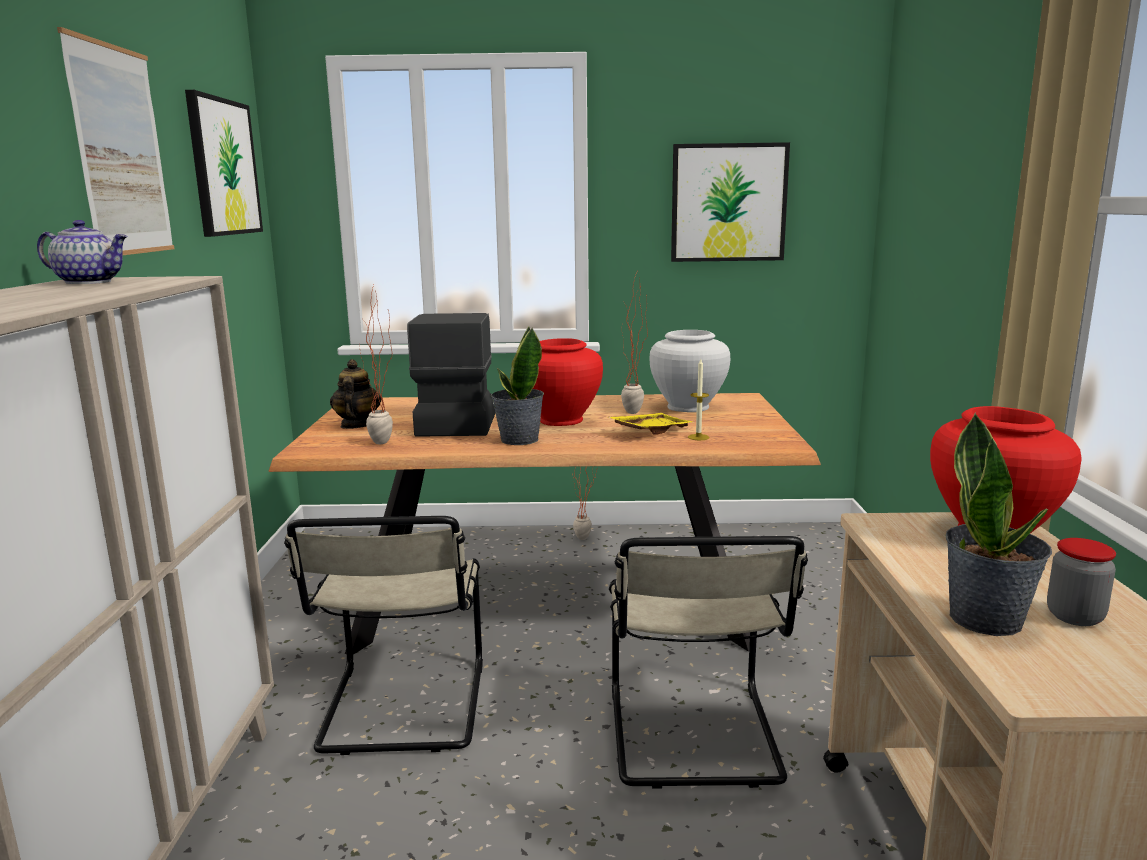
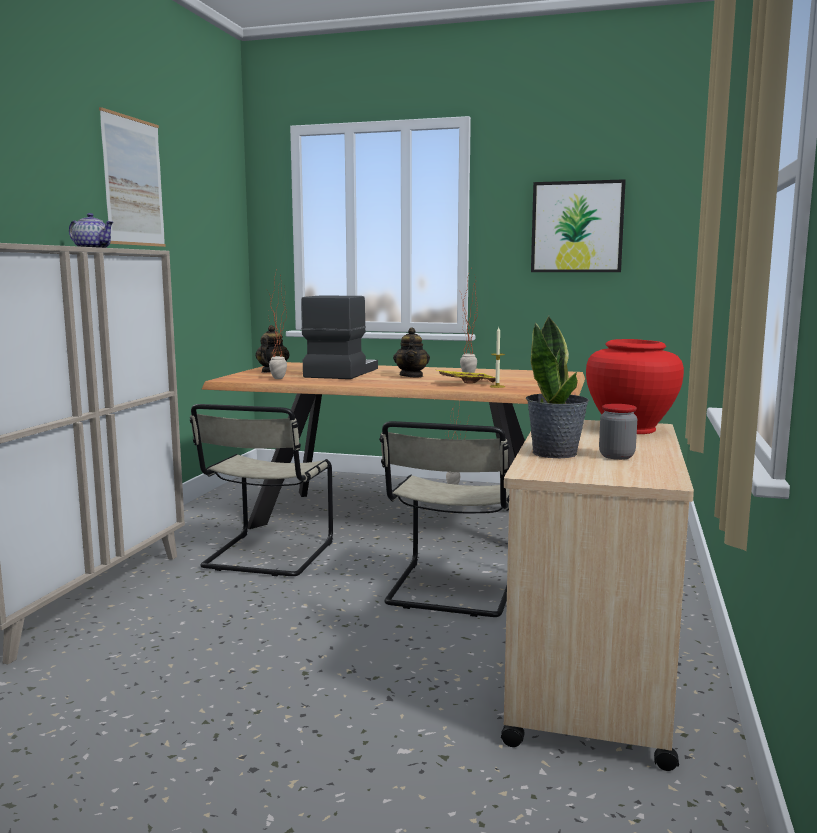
camera: 15 degrees right, 5 degrees down
(223, 167) = (211, 199): picture -> none
(518, 440) = (369, 381): potted plant -> none
(561, 420) = (411, 376): red vase -> teapot
(688, 407) = (514, 375): white vase -> none

